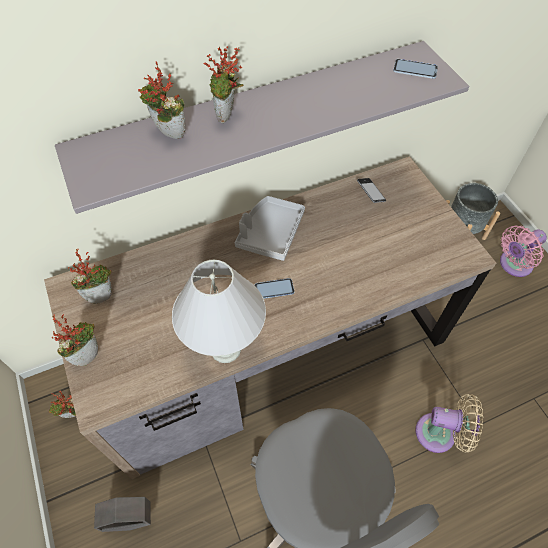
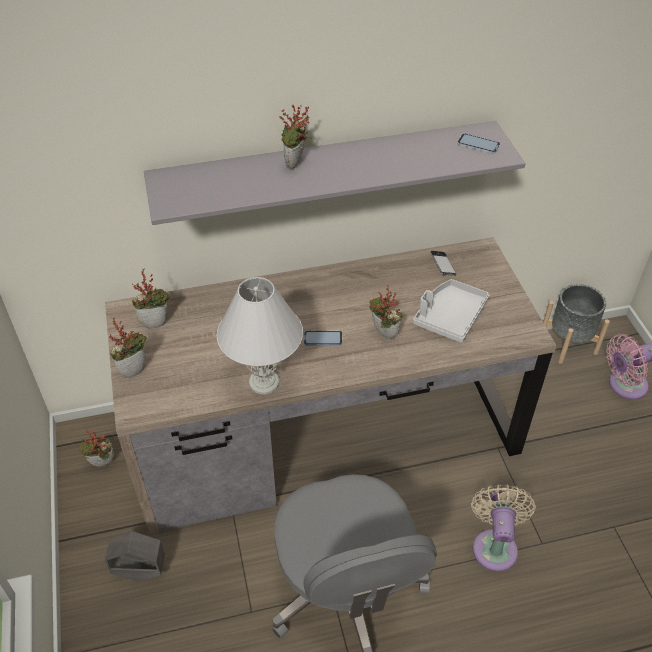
camera: 10 degrees right, 10 degrees down
(168, 135) = (241, 174): potted plant -> potted plant (382, 335)
(270, 233) = (330, 289): grey tray -> grey tray (449, 316)
(440, 434) = (495, 545): beige fan -> beige fan turned 105 degrees counterclockwise

